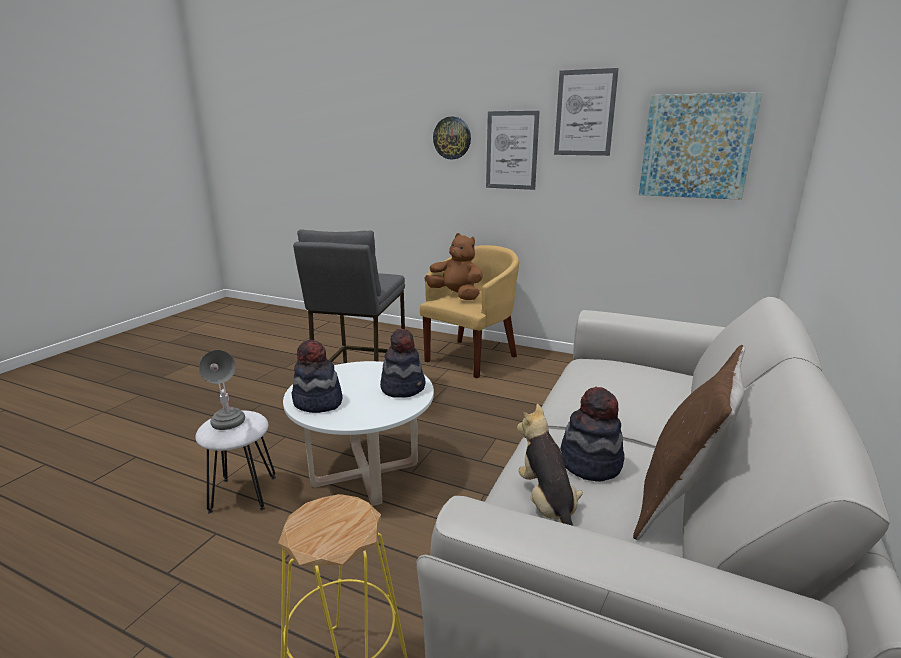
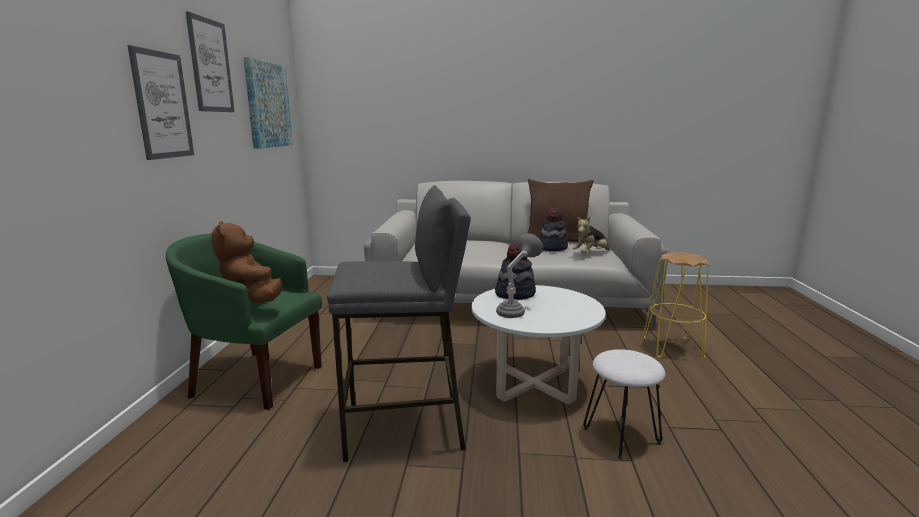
camera: 110 degrees left, 5 degrees down
(228, 427) = (635, 359): grey table lamp -> grey table lamp (516, 311)
(317, 402) = (574, 314): hat -> none
(452, 138) = (86, 81): wall clock -> none
(456, 296) = (252, 301): brown plush toy -> brown plush toy turned 45 degrees counterclockwise
(472, 357) = (254, 378): yellow armchair -> green armchair

